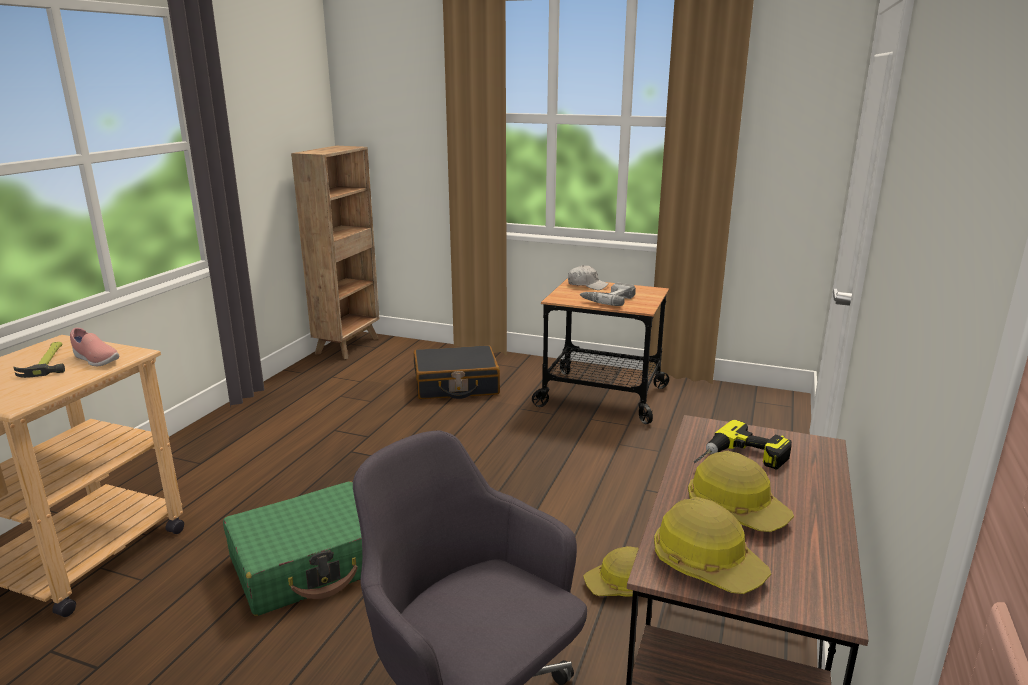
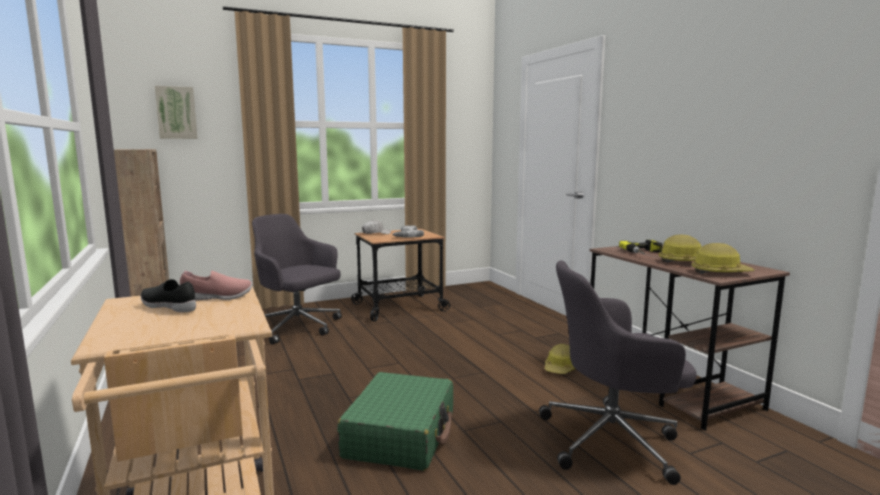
camera: 45 degrees left, 10 degrees down
(48, 361) = (170, 308): hammer -> black shoe
(389, 104) = (176, 113): none -> picture
(456, 385) = (298, 327): black suitcase -> grey office chair

